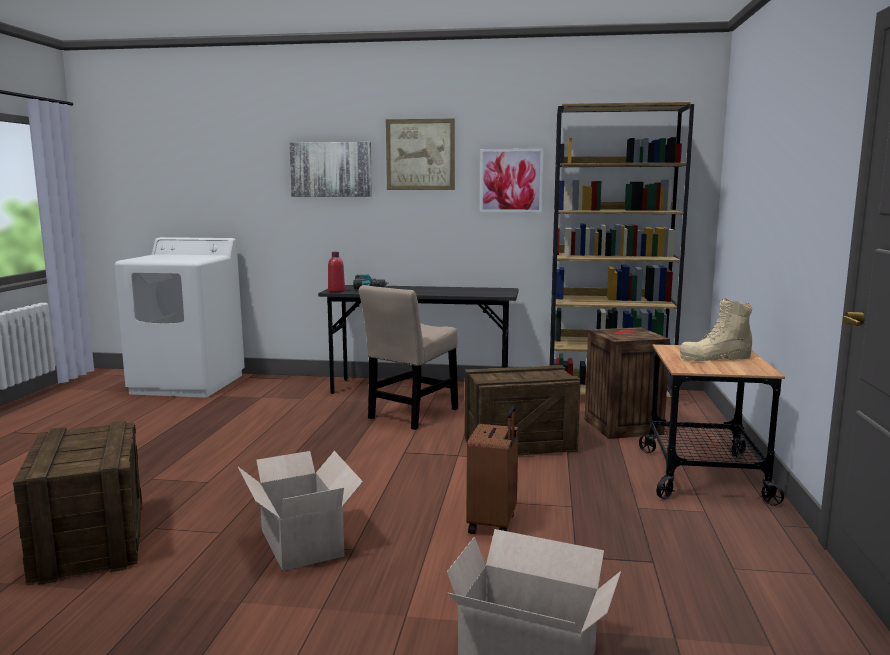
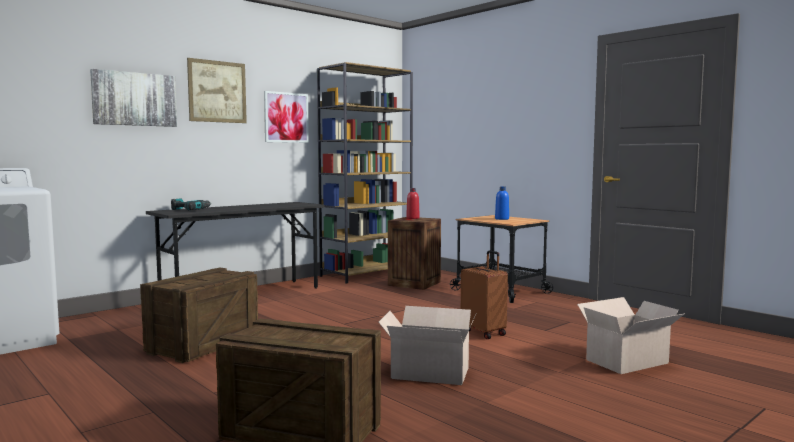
camera: 50 degrees left, 5 degrees down
(336, 291) = (177, 213): red bottle -> red bottle (412, 218)
(411, 415) = (284, 308): beige chair -> none
(520, 444) = (391, 303): crate -> crate (203, 344)
(715, 358) = (502, 219): beige boot -> blue bottle

